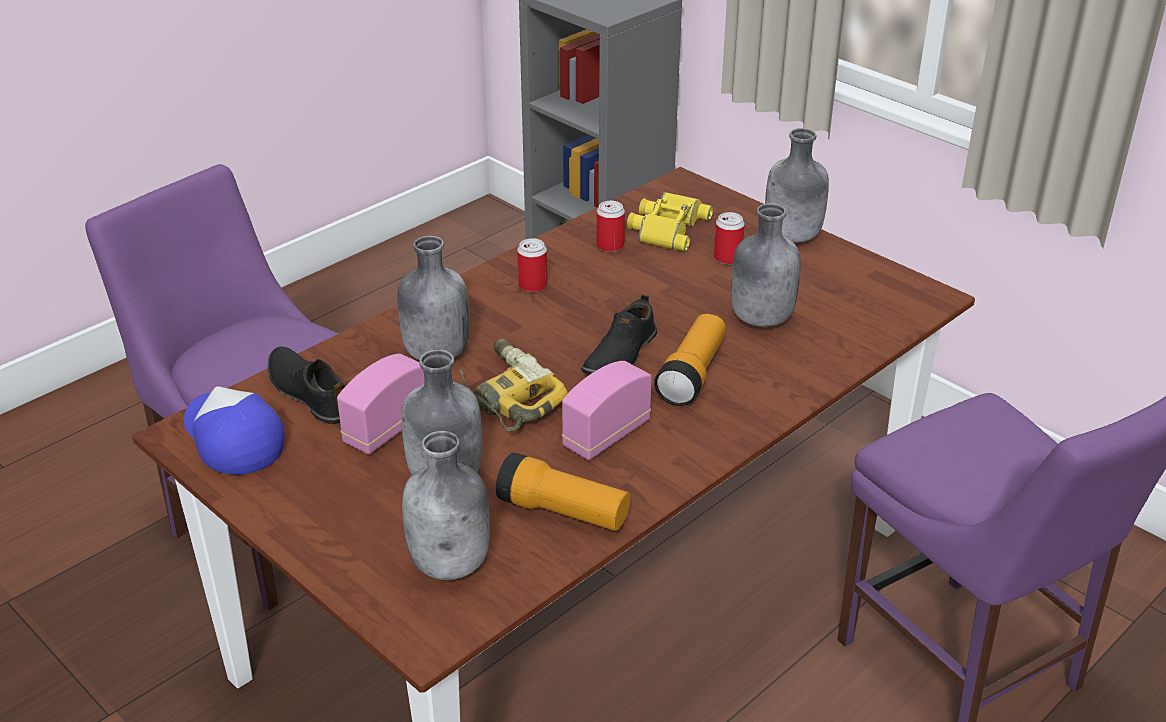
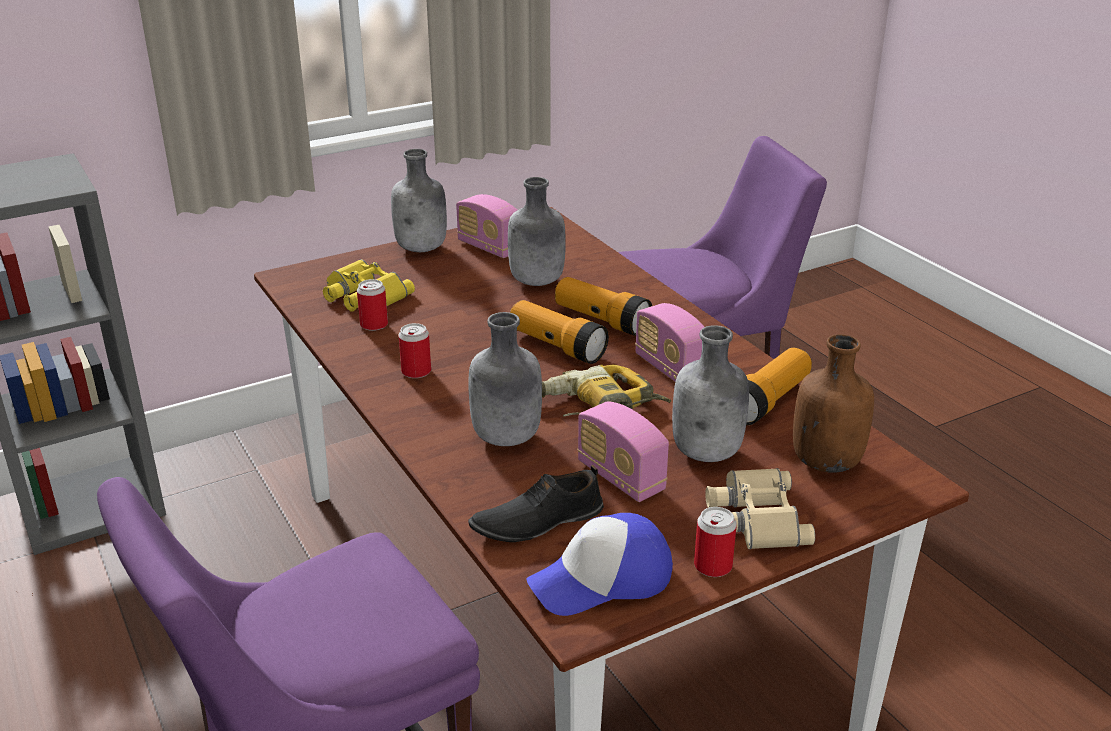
camera: 75 degrees left, 5 degrees down
(339, 518) = (754, 517): none -> beige binoculars
(452, 563) = (826, 461): grey bottle -> brown bottle
(619, 355) = (557, 346): black shoe -> flashlight
(727, 258) = (435, 278): can -> can (713, 566)
(824, 275) = (489, 247): none -> radio

